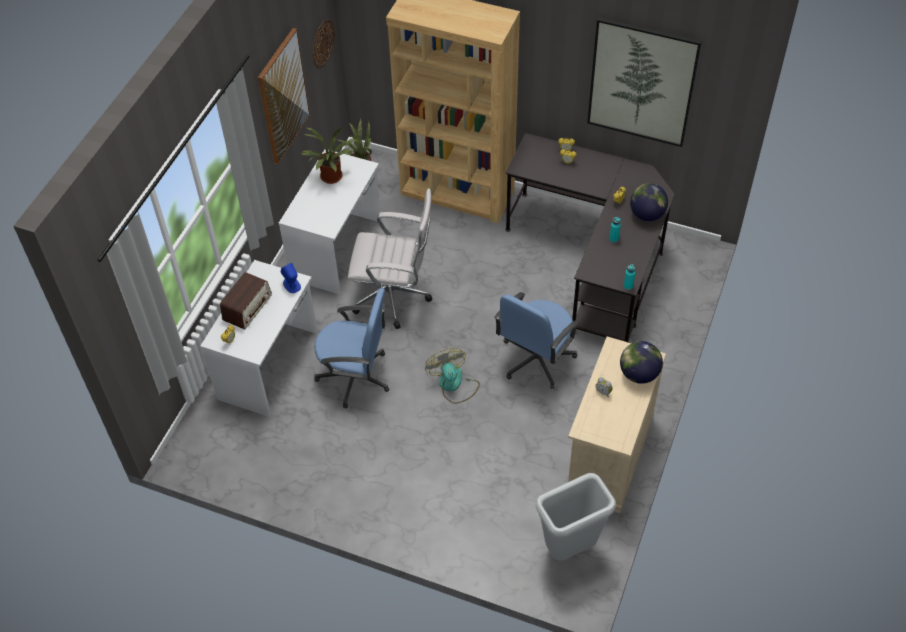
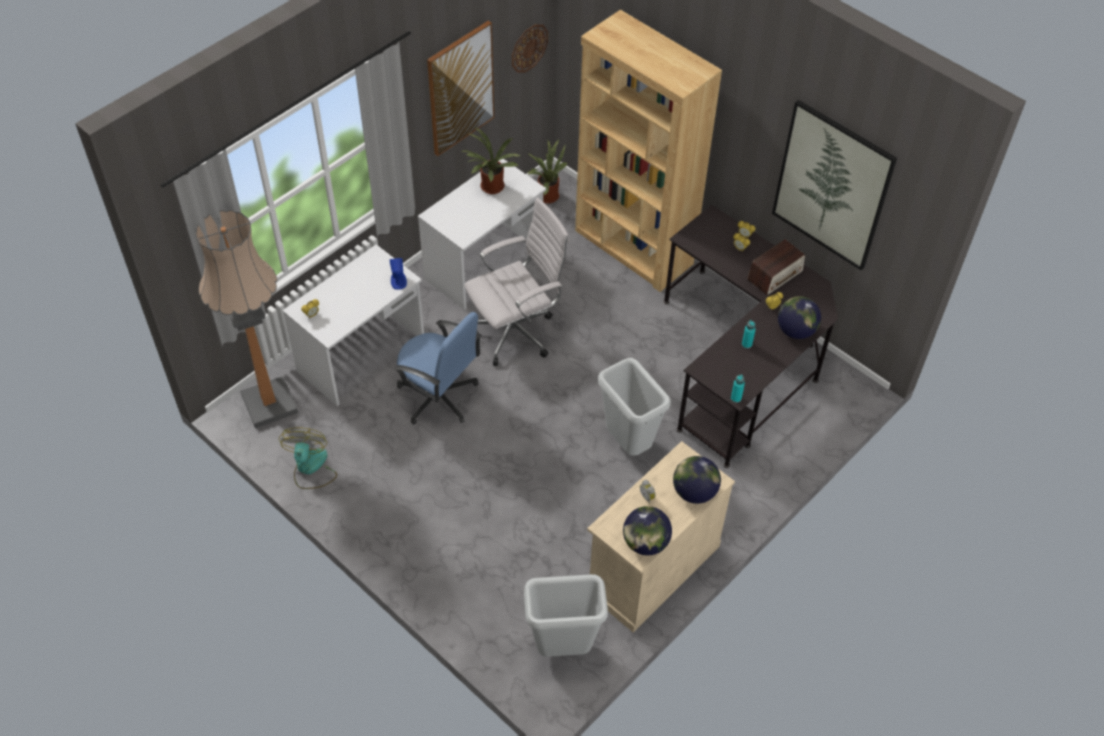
camera: 20 degrees right, 0 degrees up
(206, 436) = (269, 404): none -> floor lamp
(247, 307) = (345, 288): radio -> radio (775, 275)
(395, 297) = (517, 332): white office chair -> white office chair turned 60 degrees counterclockwise
(454, 385) = (530, 440): fan -> fan (310, 468)
(536, 359) = (627, 444): blue office chair -> grey trash can
(622, 430) = (645, 543): none -> globe

